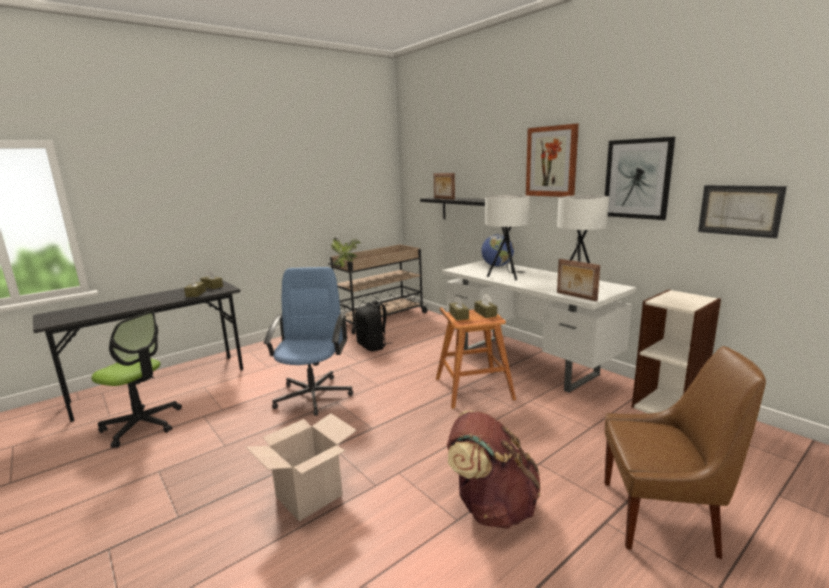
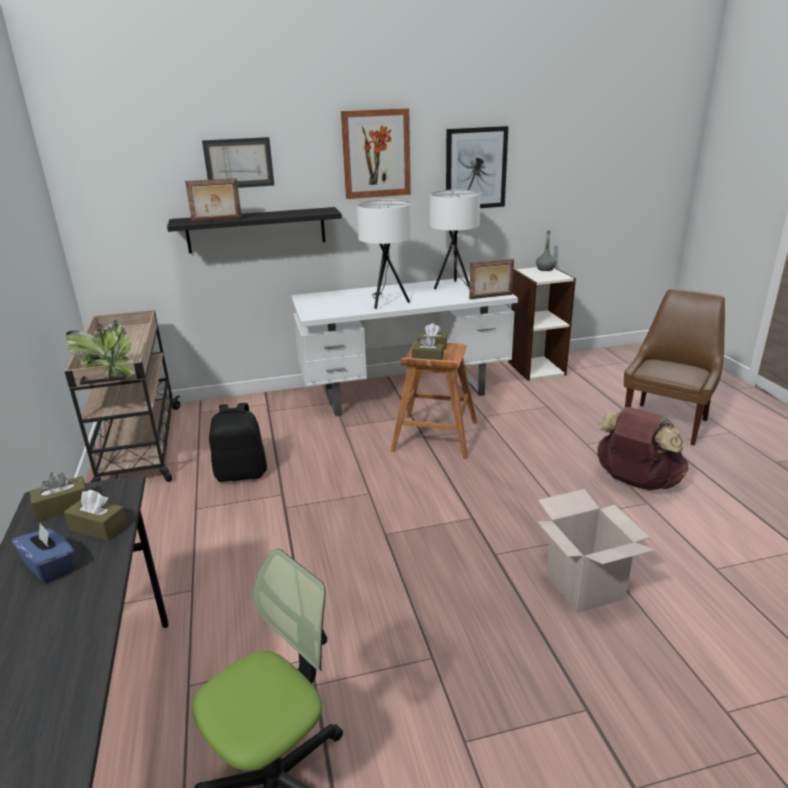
camera: 65 degrees left, 10 degrees up
(169, 295) = (50, 566): none -> blue tissue box
(313, 395) = (348, 551): blue office chair -> none
(497, 266) = (332, 296): globe -> none
(699, 298) = (545, 269): none -> grey bottle
(739, 210) = (557, 189): picture -> picture (239, 163)

